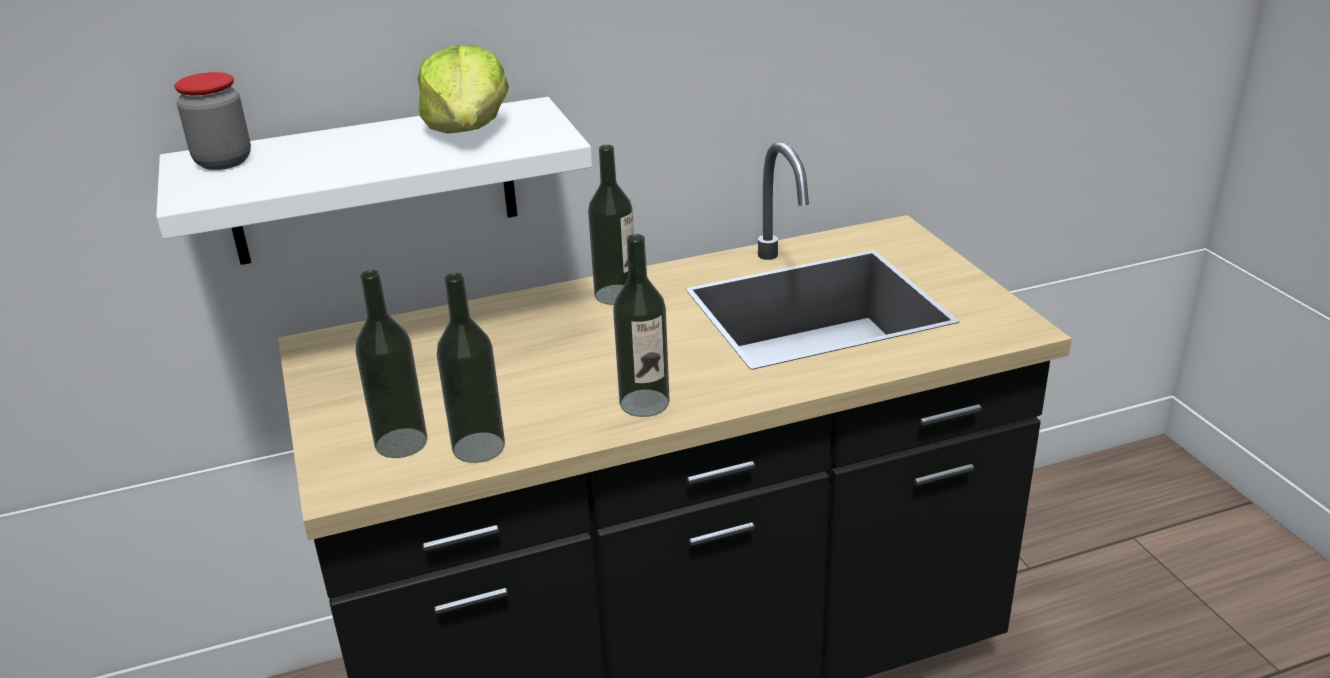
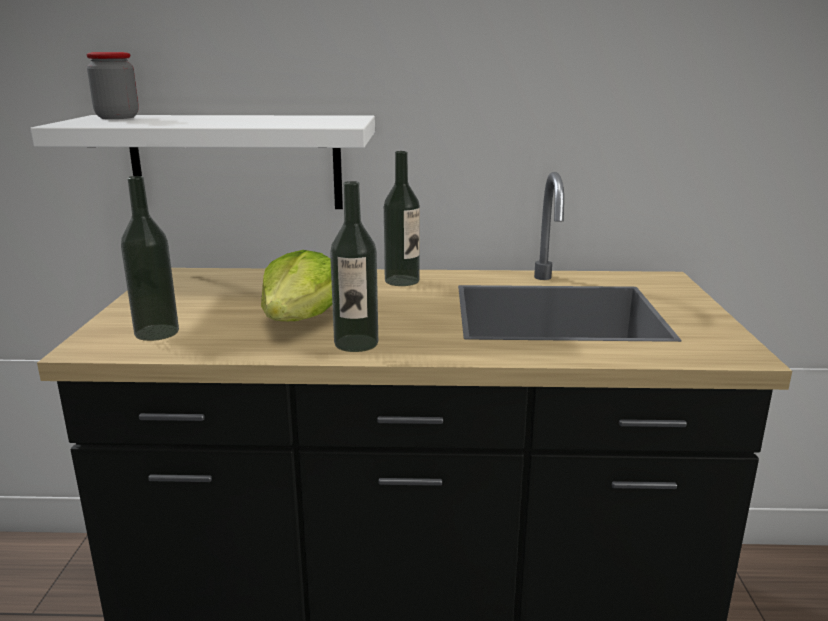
camera: 20 degrees right, 10 degrees down
(468, 129) = (292, 119): lettuce -> lettuce (300, 319)
(478, 447) = (204, 345): bottle -> none

